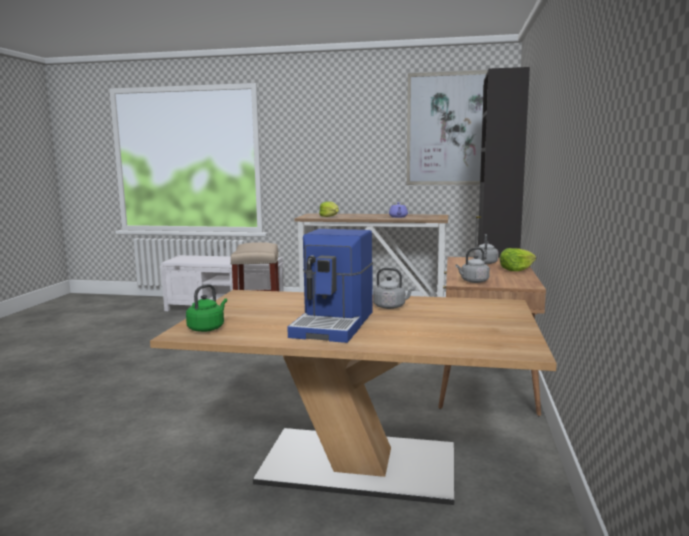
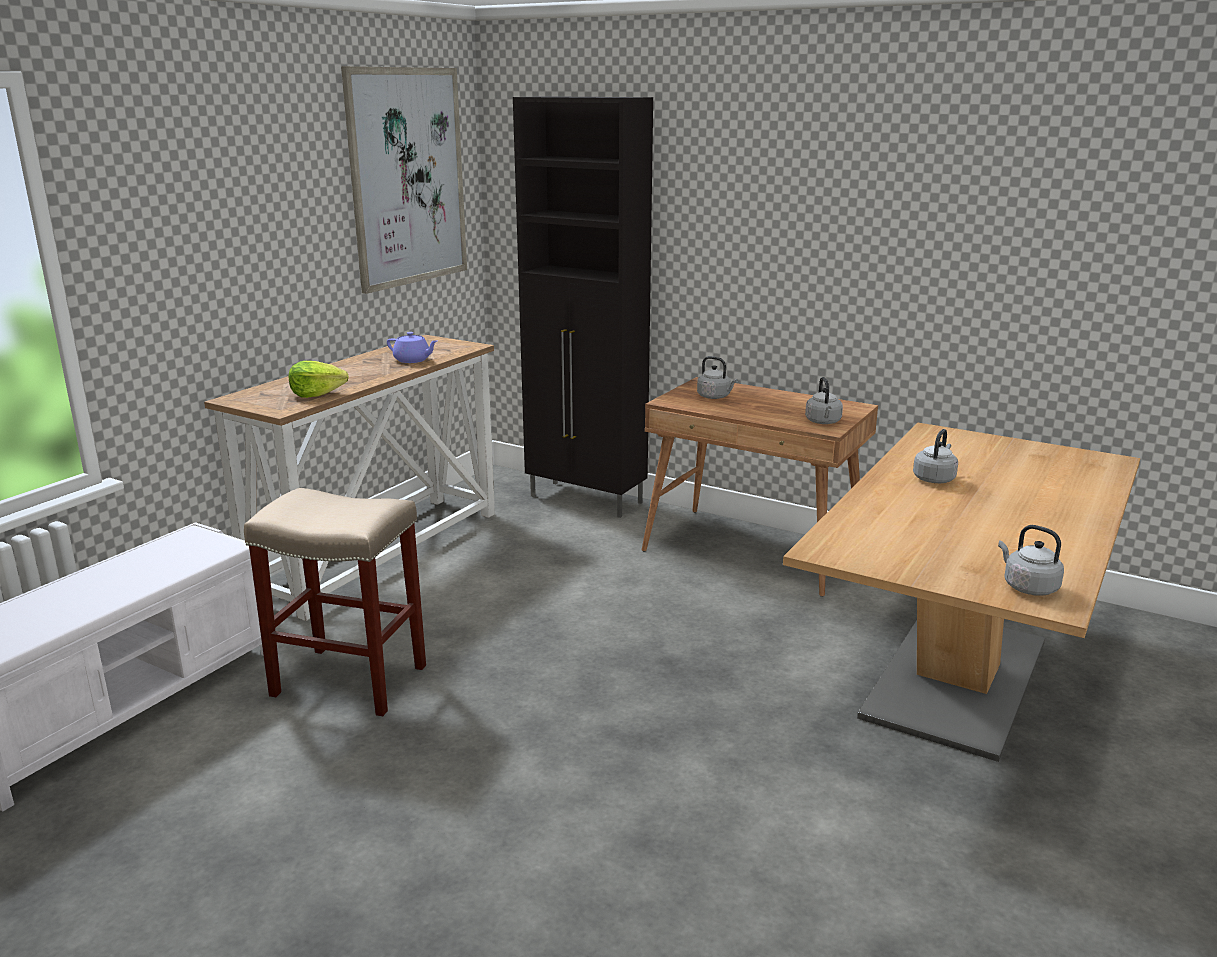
camera: 70 degrees left, 10 degrees up
(207, 328) = (1027, 587): green kettle -> grey kettle
(335, 324) = (1012, 515): coffee machine -> none
(516, 270) = (768, 394): lettuce -> none

